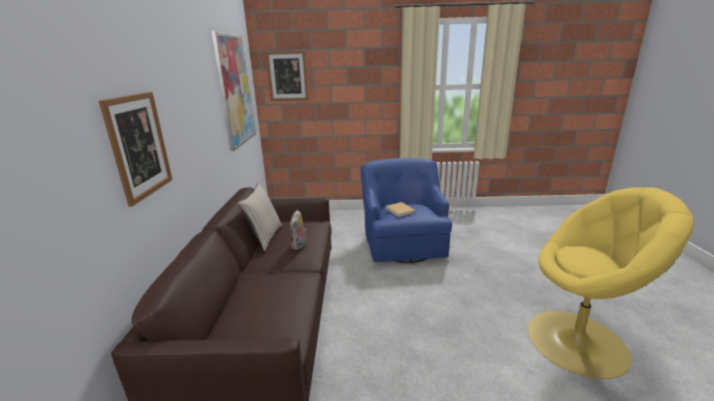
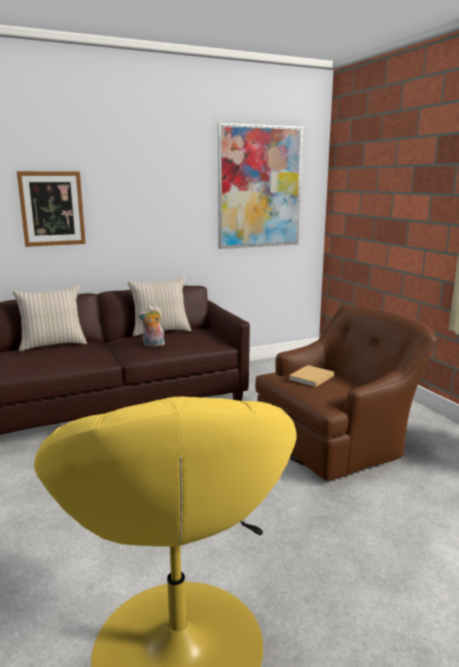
camera: 65 degrees right, 5 degrees down
(233, 299) = (52, 345): none -> beige pillow
(287, 76) = (353, 177): picture -> none
(403, 242) = (338, 441): blue armchair -> brown armchair

